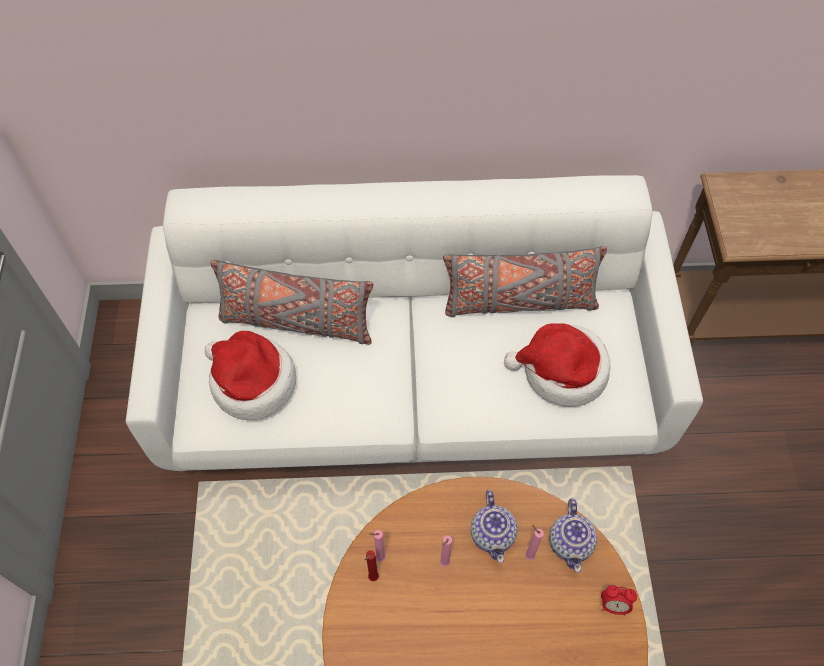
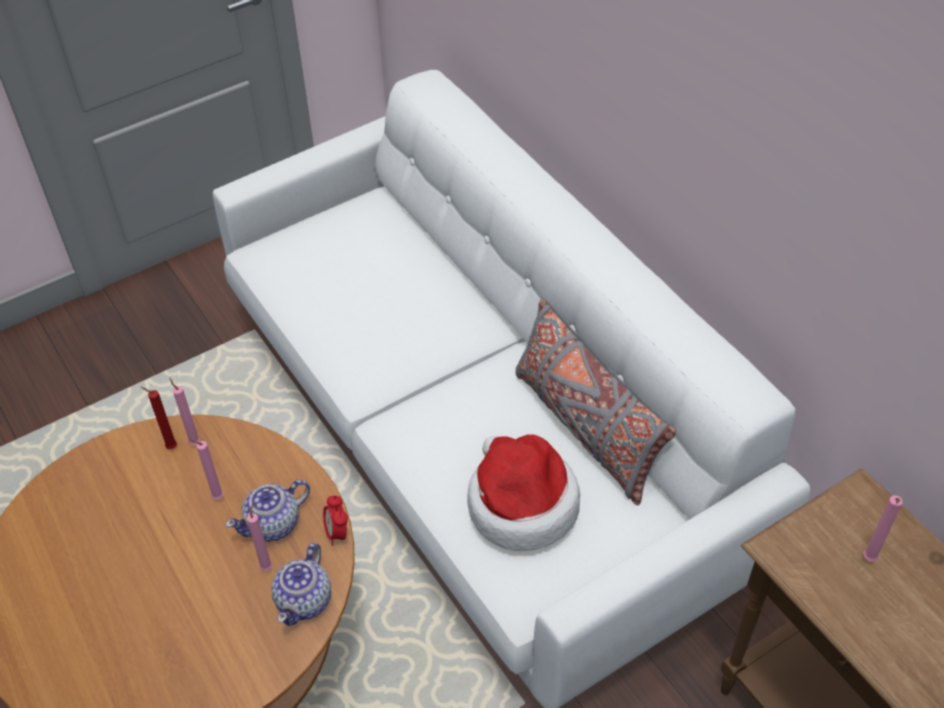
camera: 60 degrees right, 10 degrees down
(251, 382) = (324, 263): hat -> none
(296, 322) = (415, 262): grey pillow -> none
(570, 542) = (305, 600): teapot -> teapot turned 45 degrees counterclockwise
(614, 605) = (252, 674): alarm clock -> alarm clock (337, 533)
(768, 209) = (868, 560): none -> pink candle

